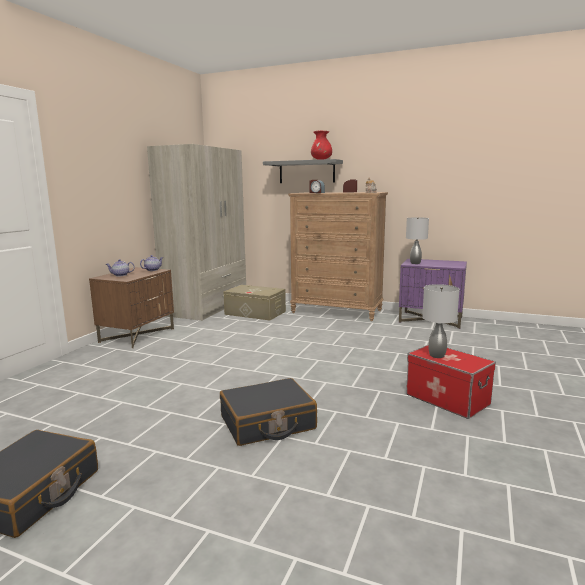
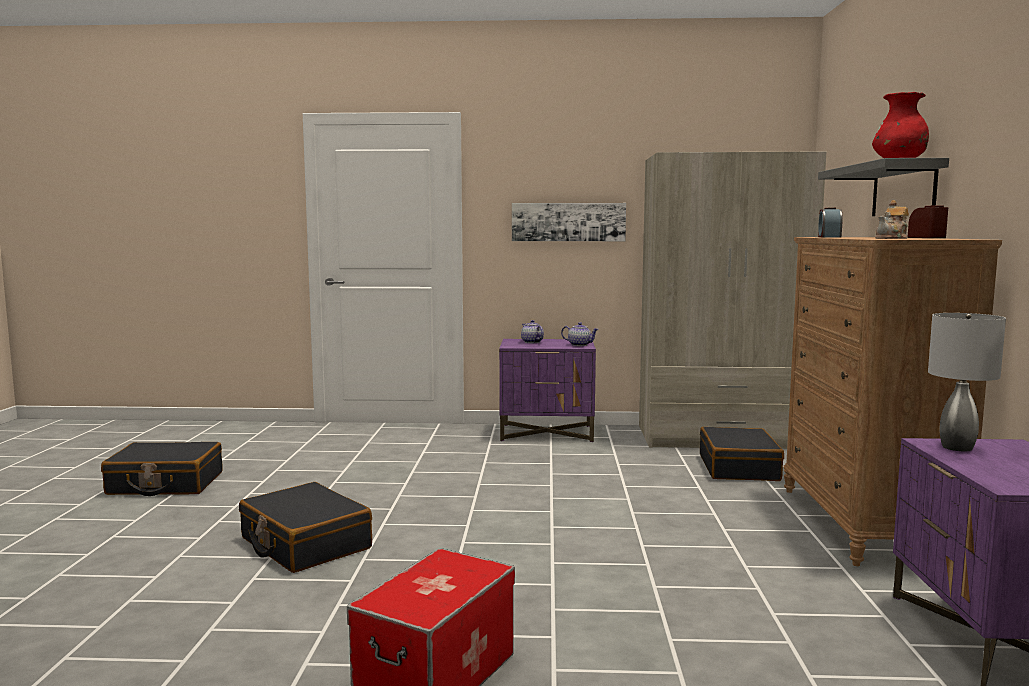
camera: 70 degrees right, 5 degrees down
(113, 187) = (568, 222): none -> picture
(137, 335) = (547, 433): brown nightstand -> purple nightstand
(255, 313) = (739, 468): beige storage box -> black suitcase
(437, 355) = (436, 572): grey table lamp -> none

